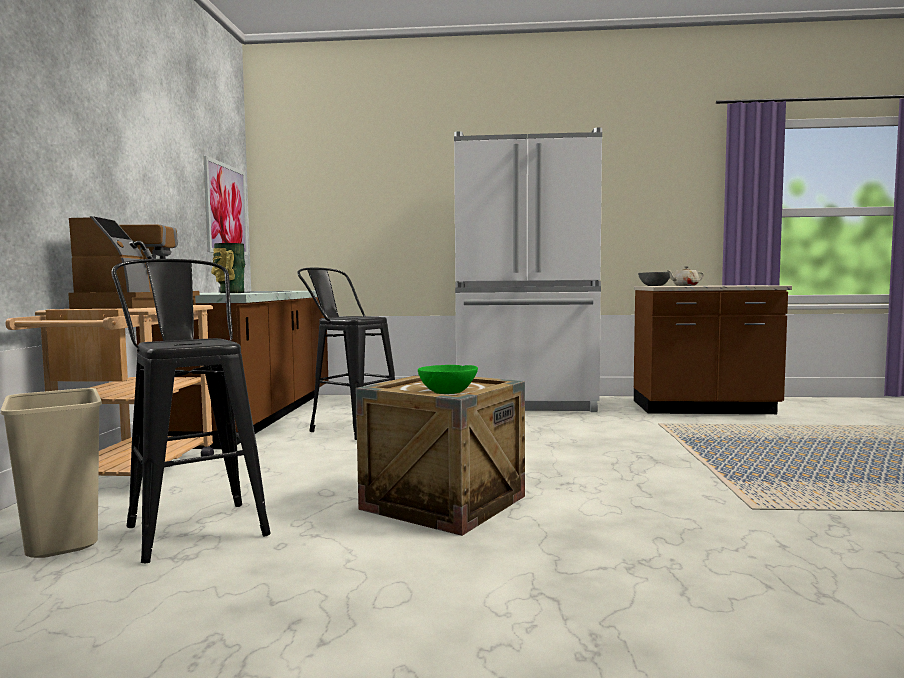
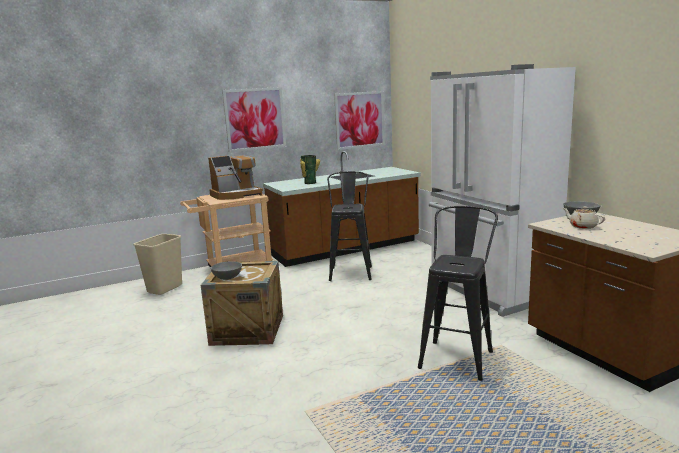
camera: 60 degrees right, 10 degrees up
(119, 162) = (255, 119): none -> picture
(194, 526) = (189, 299): black stool -> black stool (458, 356)
(448, 392) = (227, 277): green bowl -> grey bowl

